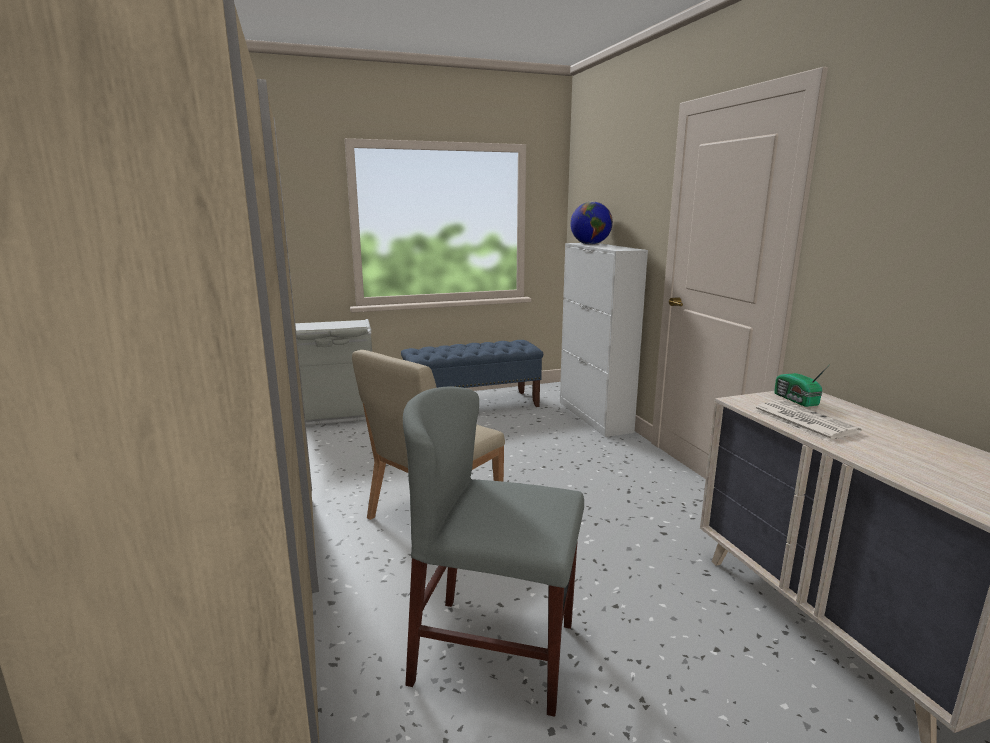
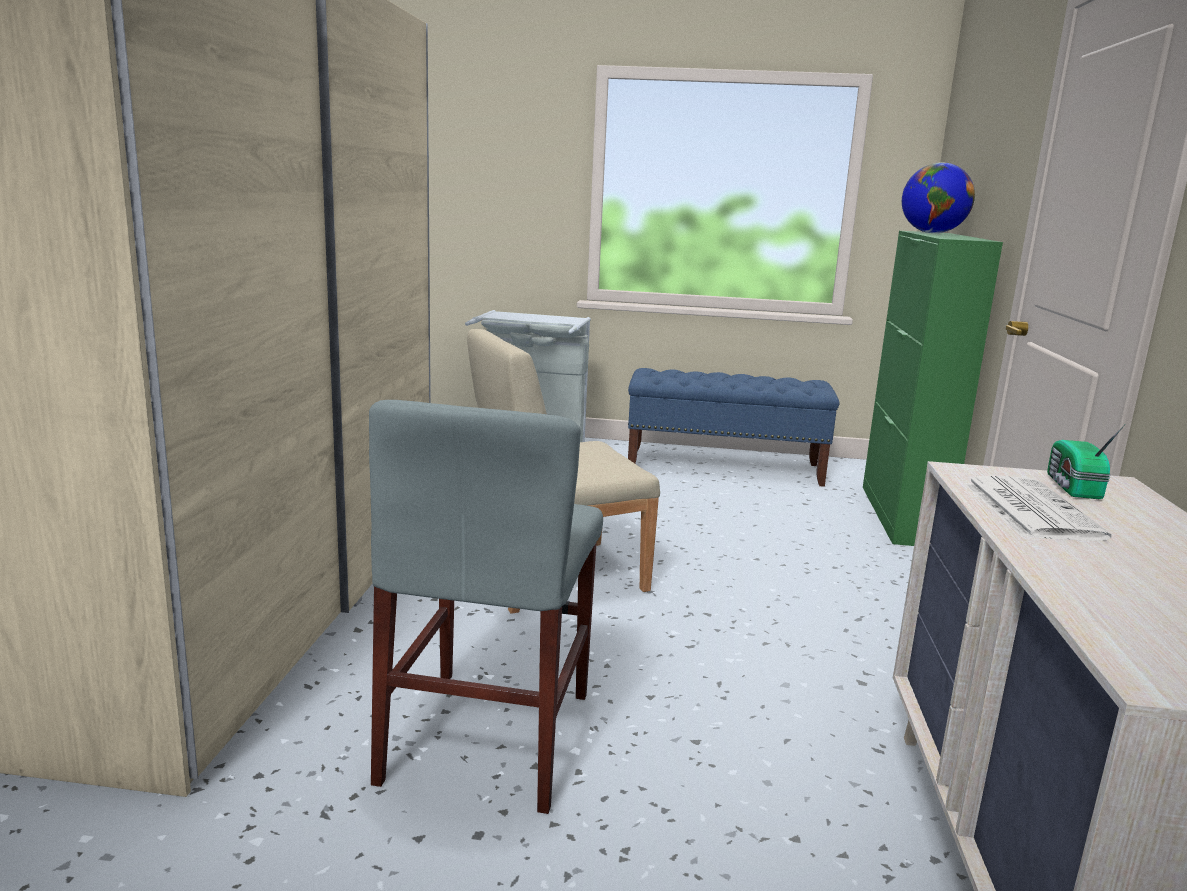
camera: 25 degrees right, 0 degrees up
(495, 652) = (489, 736): grey chair -> grey chair turned 120 degrees counterclockwise
(594, 417) = (901, 516): white cabinet -> green cabinet

